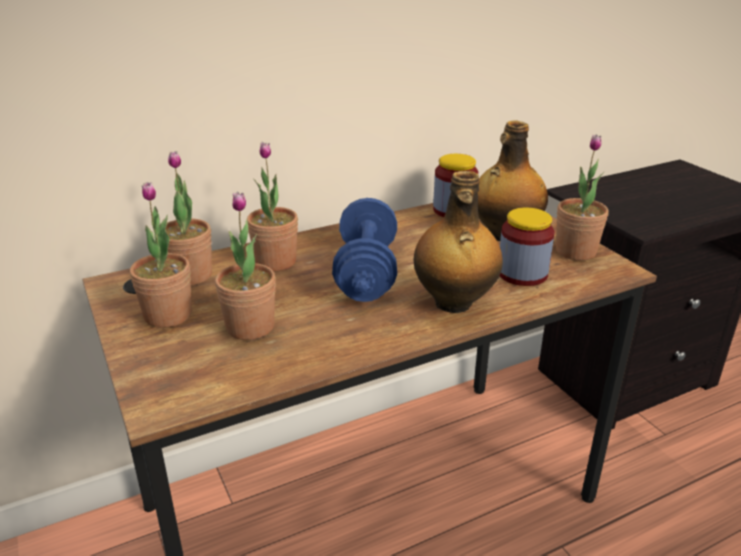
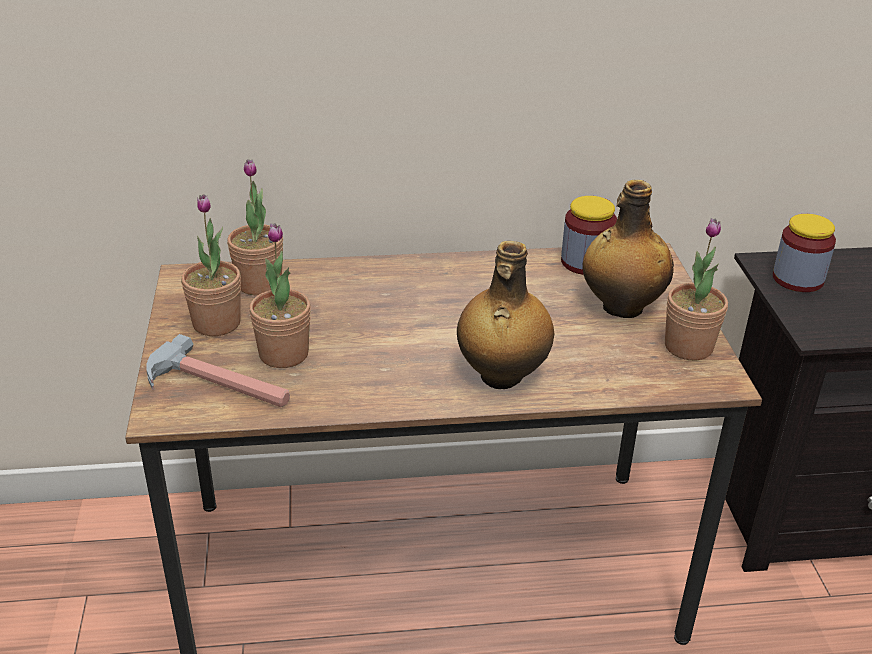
camera: 20 degrees right, 5 degrees up
(202, 368) = (217, 386): none -> hammer
(275, 262) = (350, 286): potted plant -> none
(366, 272) = (435, 320): blue dumbbell -> none
(522, 274) = (603, 360): jar -> jar (797, 279)

